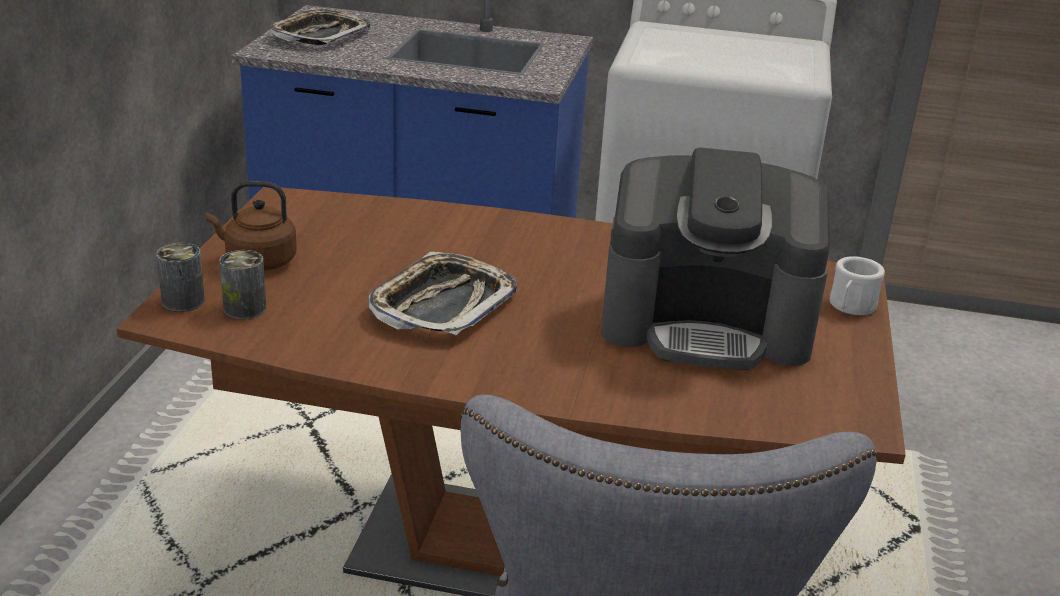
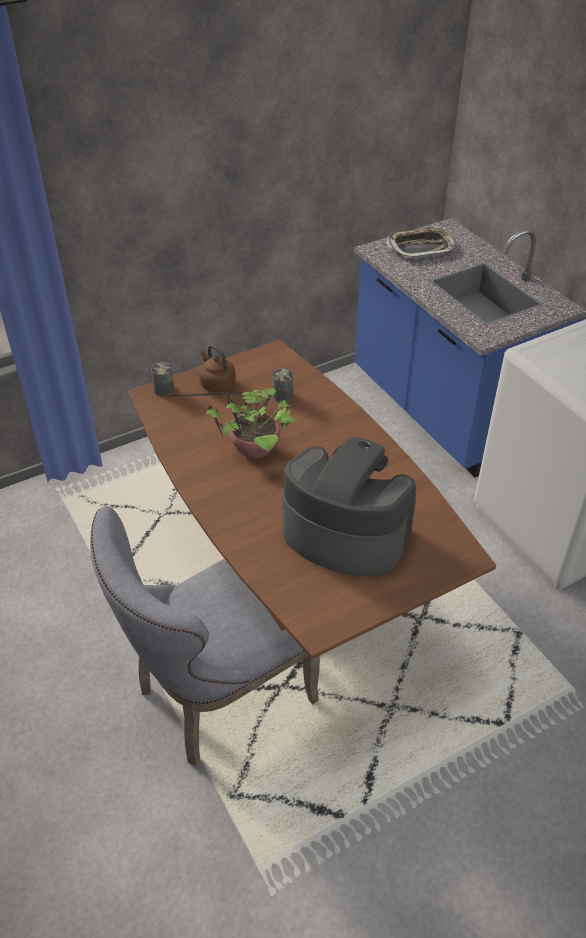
camera: 50 degrees right, 15 degrees up
(245, 308) = (178, 406): can -> can (283, 396)
(442, 304) = (251, 450): tray -> potted plant
(707, 323) = (344, 533): coffee machine -> coffee machine turned 150 degrees clockwise
(850, 307) = (433, 572): white mug -> none

